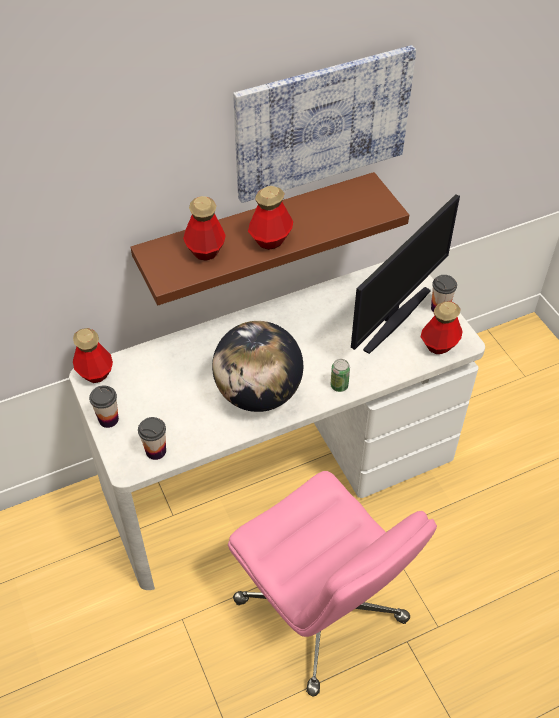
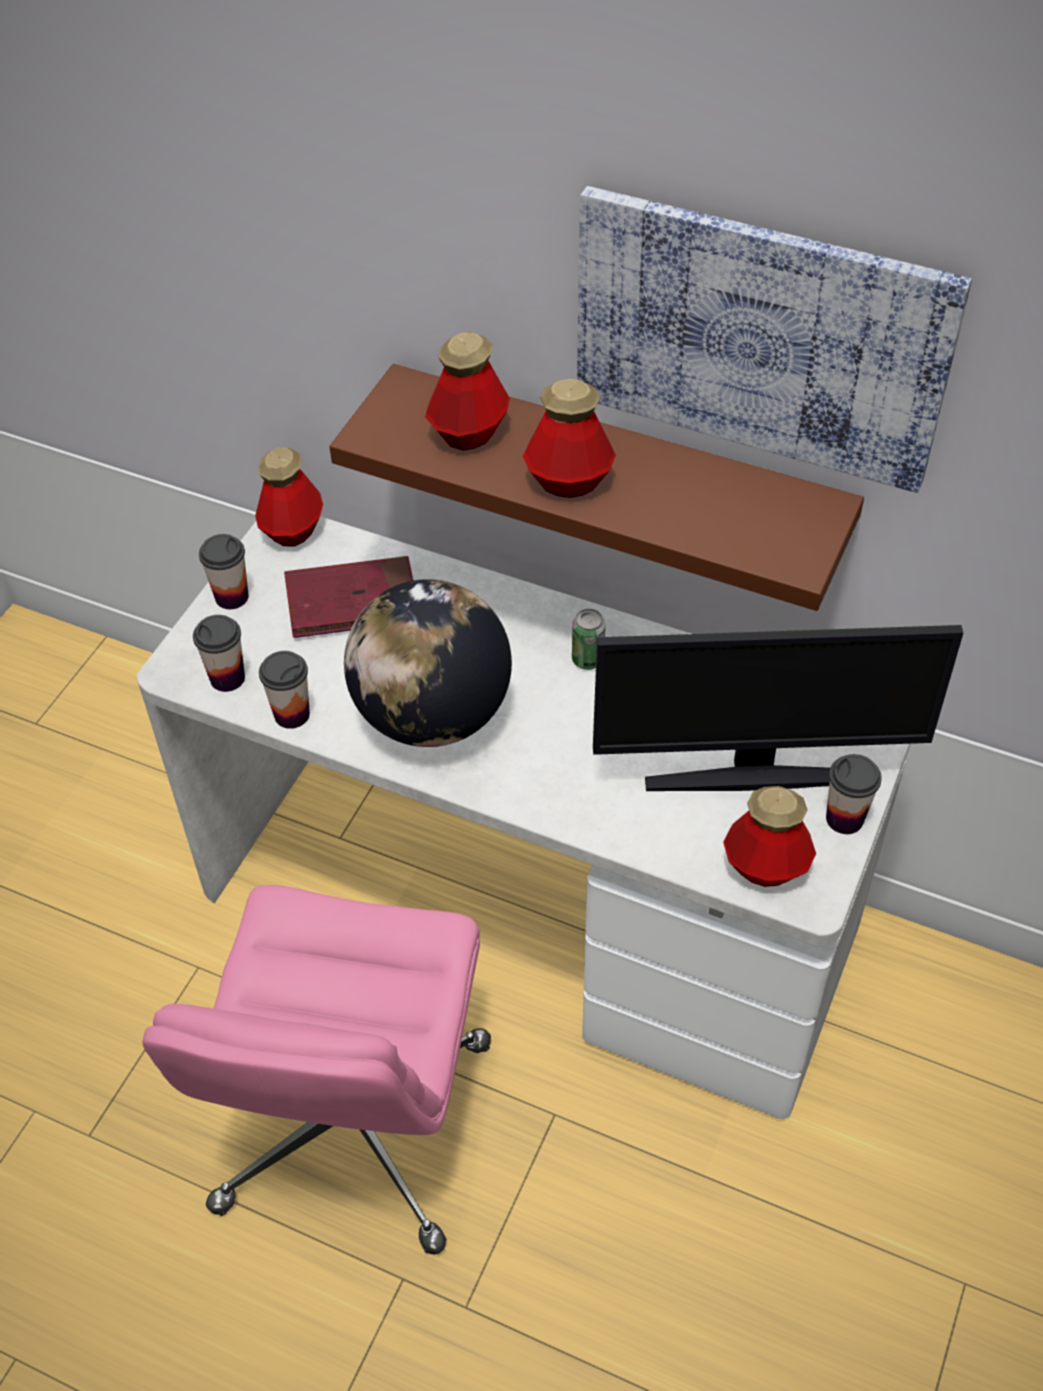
camera: 50 degrees right, 0 degrees up
(164, 379) = (352, 602): none -> red book
(204, 441) = (292, 714): none -> cup
(339, 386) = (545, 796): can -> can (587, 659)

